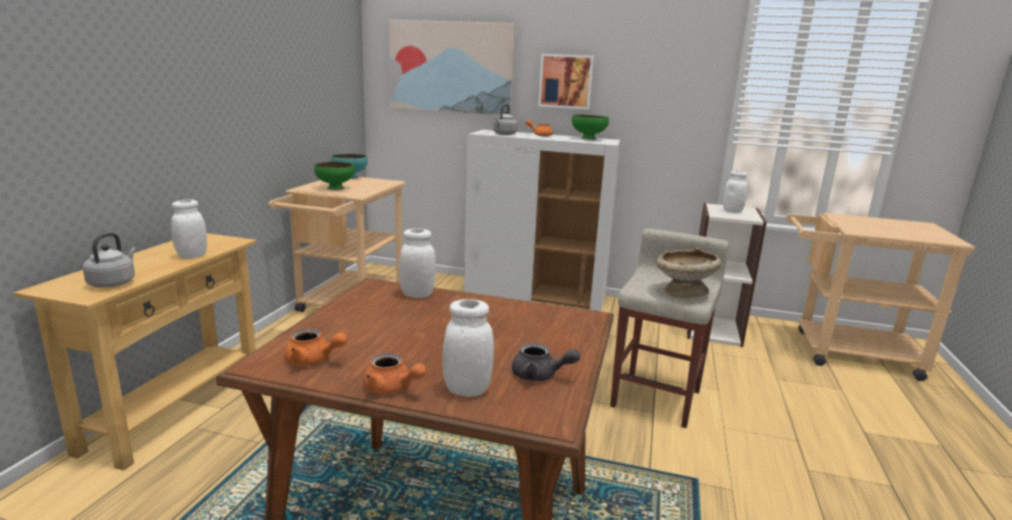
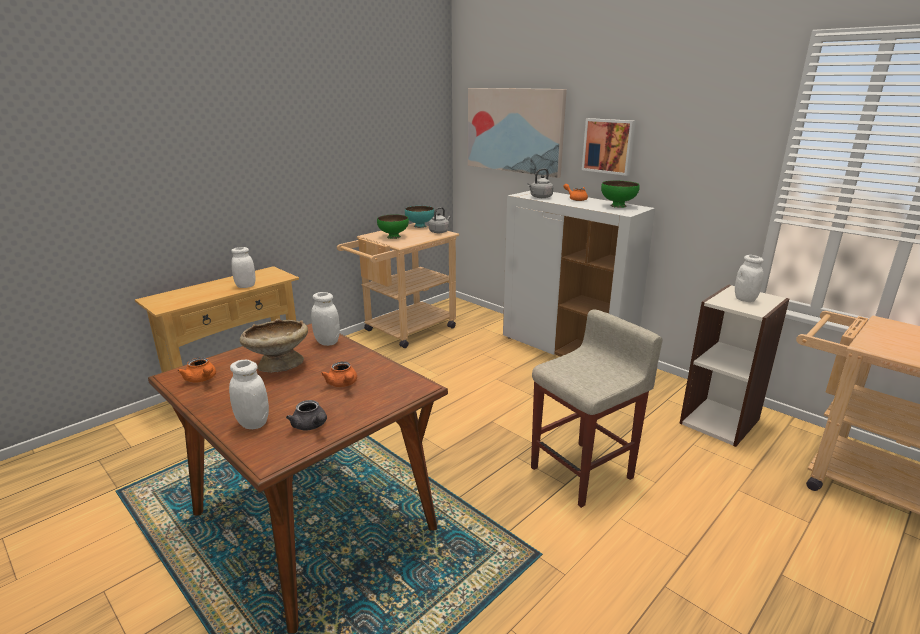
camera: 30 degrees right, 5 degrees up
(113, 283) = (184, 300): grey kettle -> grey kettle (439, 232)
(392, 388) = (215, 410): orange teapot -> orange teapot (343, 384)
(683, 293) = (590, 380): beige bowl -> beige bowl (278, 365)

